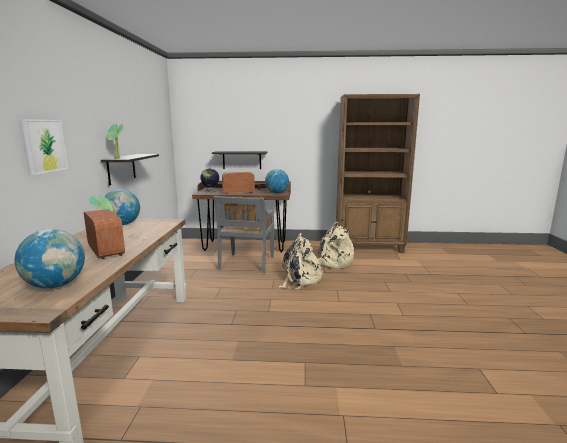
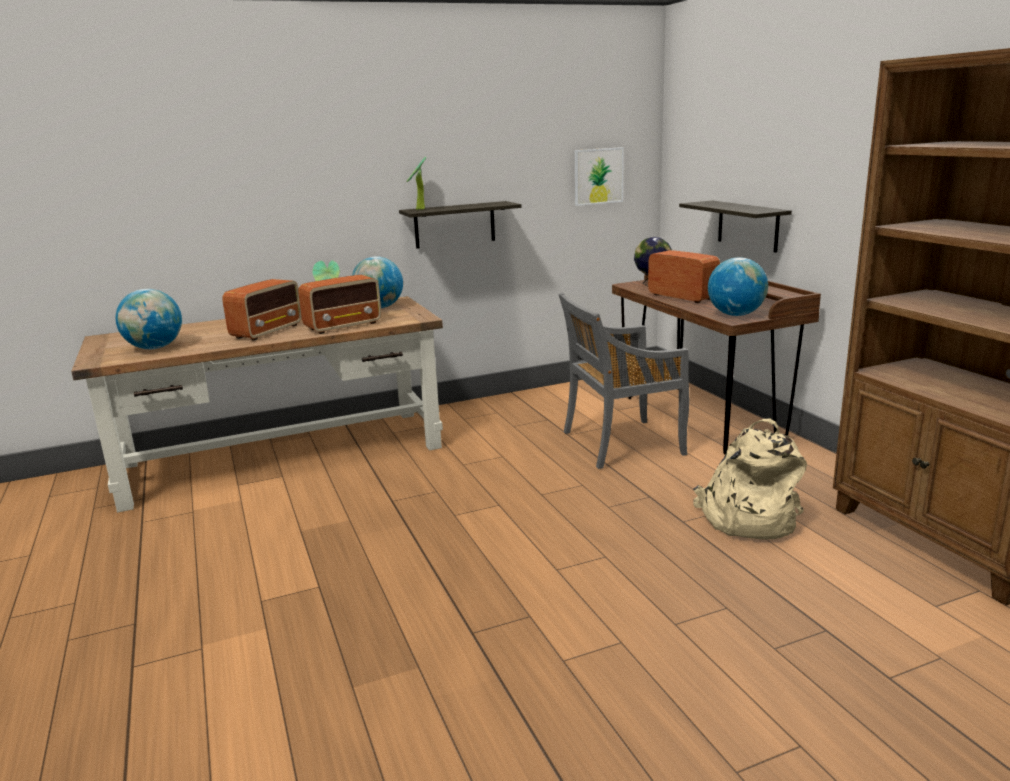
camera: 65 degrees right, 5 degrees up
(45, 146) = (282, 193): picture -> picture (598, 176)
(146, 234) = (344, 326): none -> radio
(300, 280) = (609, 508): beige backpack -> none

